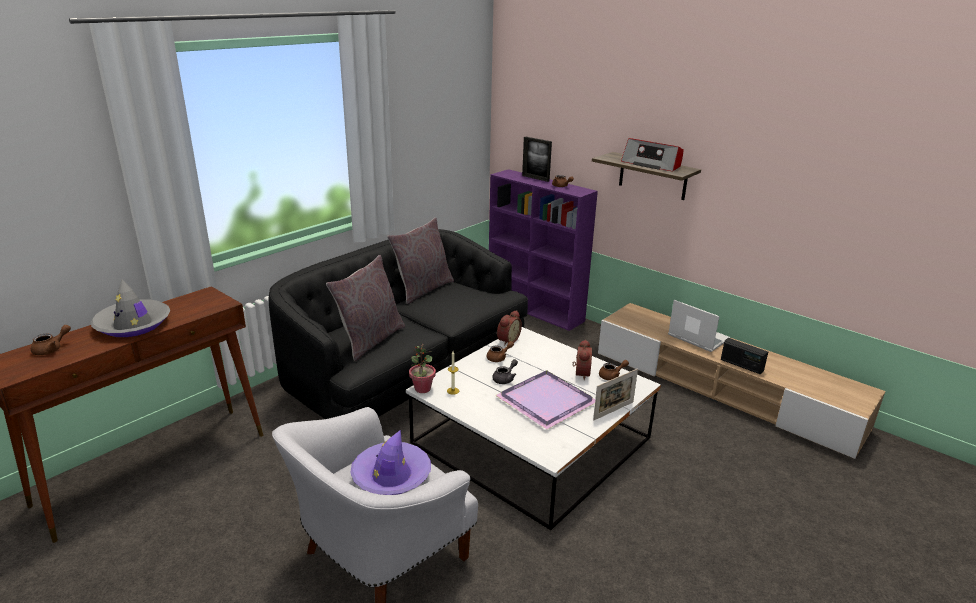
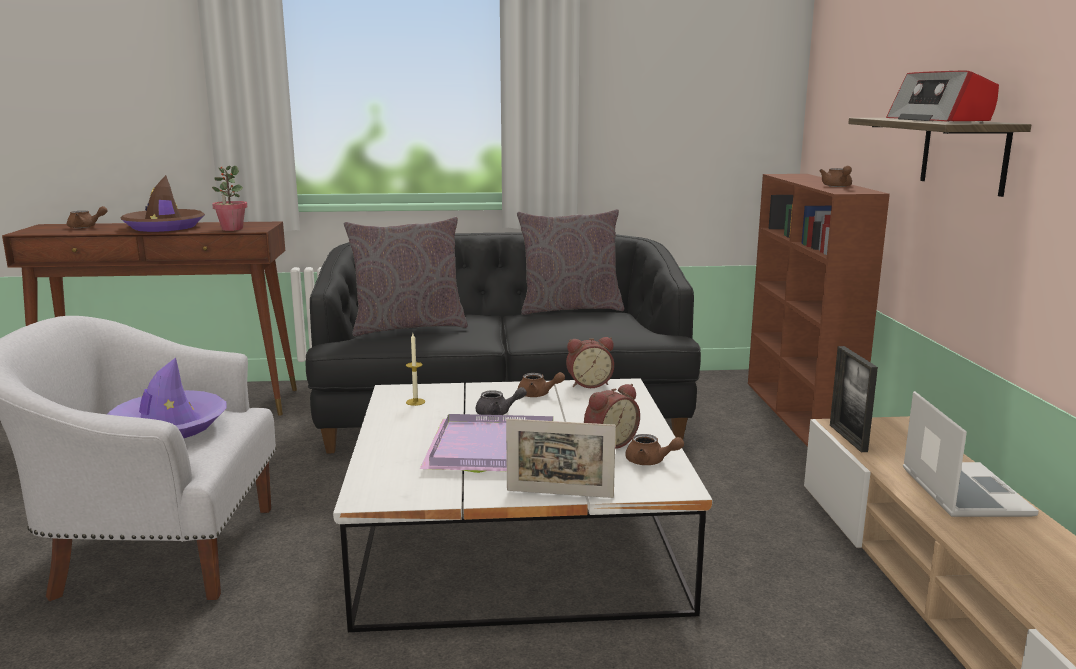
camera: 45 degrees right, 10 degrees down
(133, 325) = (164, 227): grey hat -> brown hat
(422, 389) = (390, 390): potted plant -> potted plant (232, 229)
(535, 178) = (820, 180): picture frame -> picture frame (848, 438)
(535, 309) = (799, 413): purple bookcase -> brown bookcase
(741, 365) = (987, 557): radio -> none

